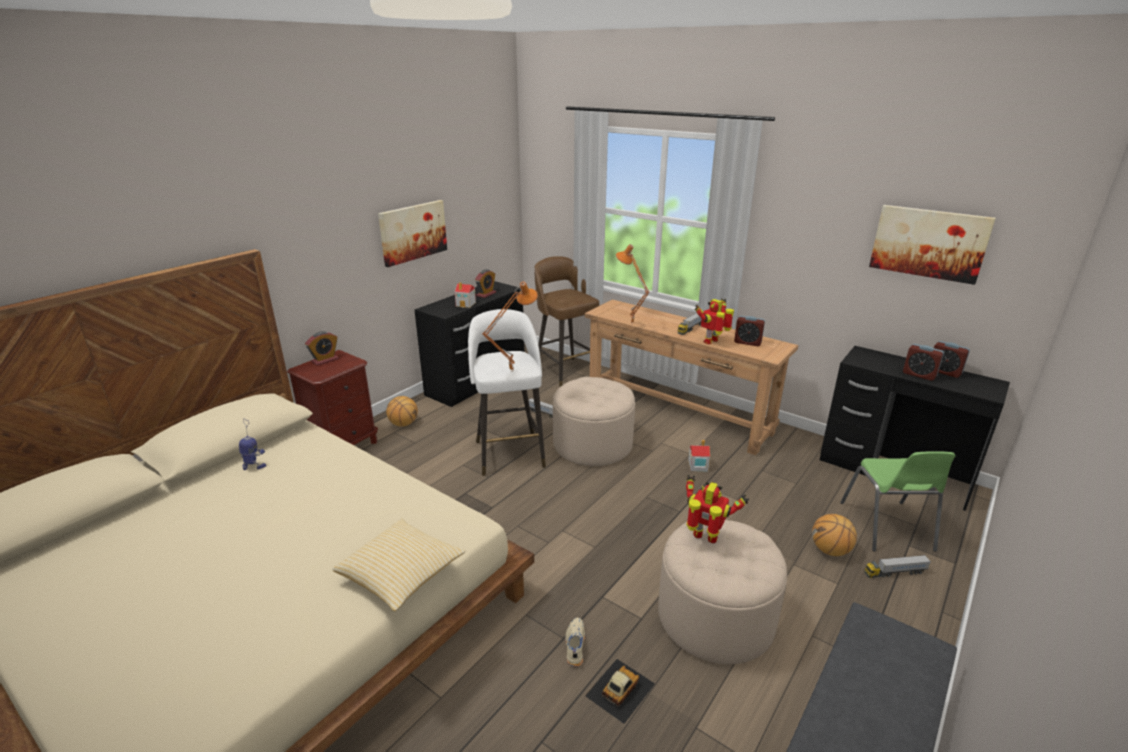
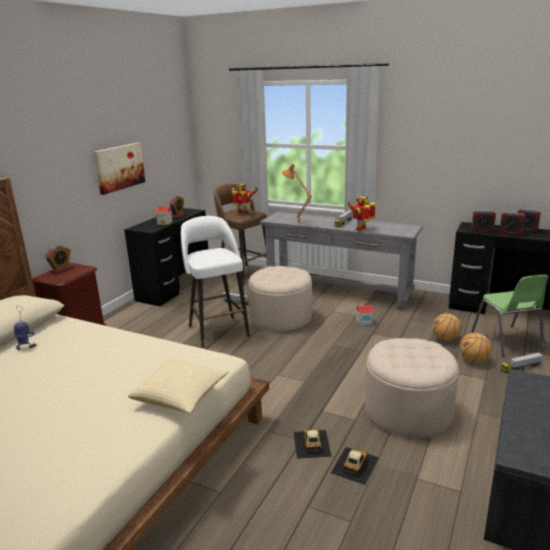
camera: 10 degrees left, 5 degrees down
(403, 424) = (124, 322): basketball -> basketball (445, 339)
(511, 370) = (219, 259): orange table lamp -> none
(574, 645) = (311, 444): beige shoe -> toy car
(677, 414) = (337, 292): brown console table -> grey console table
(705, 538) = (395, 349): toy robot -> toy robot (243, 212)
(747, 342) = (387, 227): alarm clock -> alarm clock (482, 231)
(929, 243) = (503, 141): picture -> none

